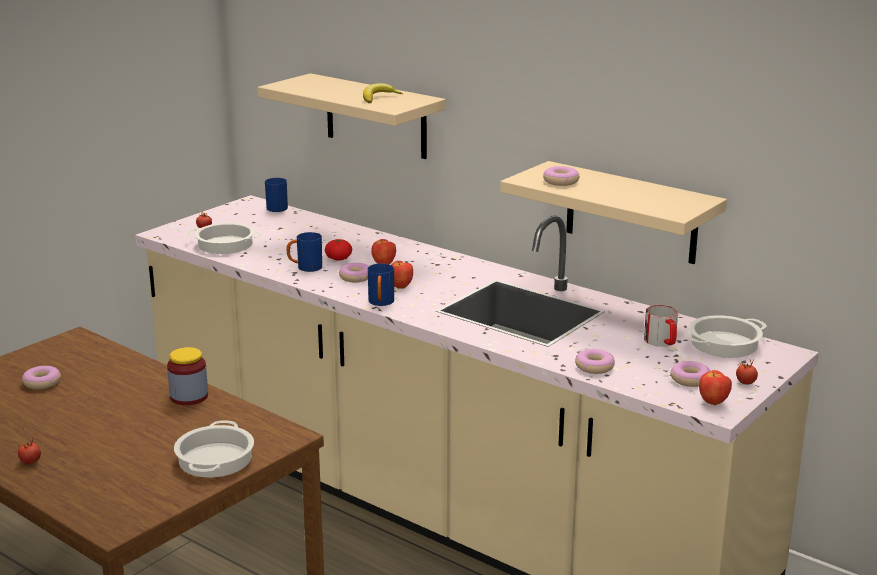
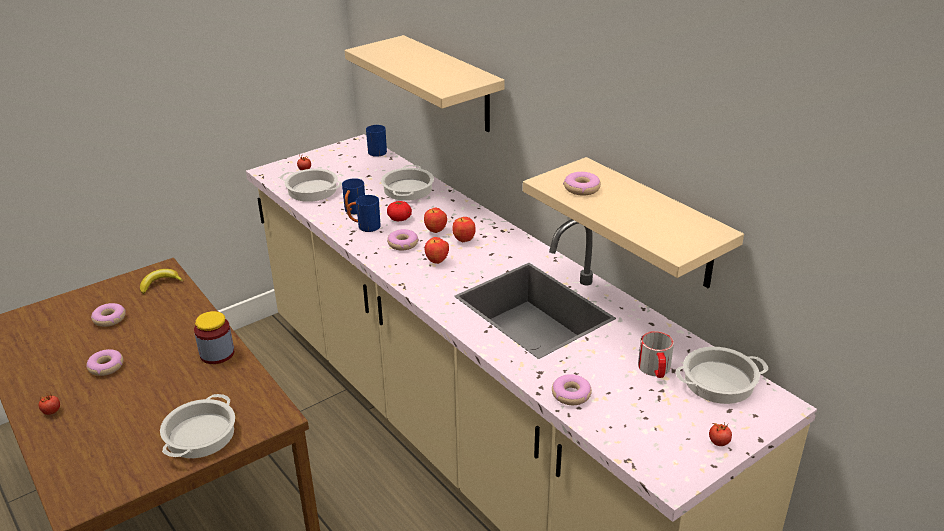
camera: 15 degrees right, 10 degrees up
(331, 235) = (407, 189): none -> cooking pot
(378, 98) = (441, 74): banana -> banana (160, 284)
(381, 303) = (409, 280): blue mug -> blue mug (353, 212)
(690, 380) = (661, 428): donut -> donut (106, 367)
(713, 403) = (671, 467): apple -> apple (464, 240)

